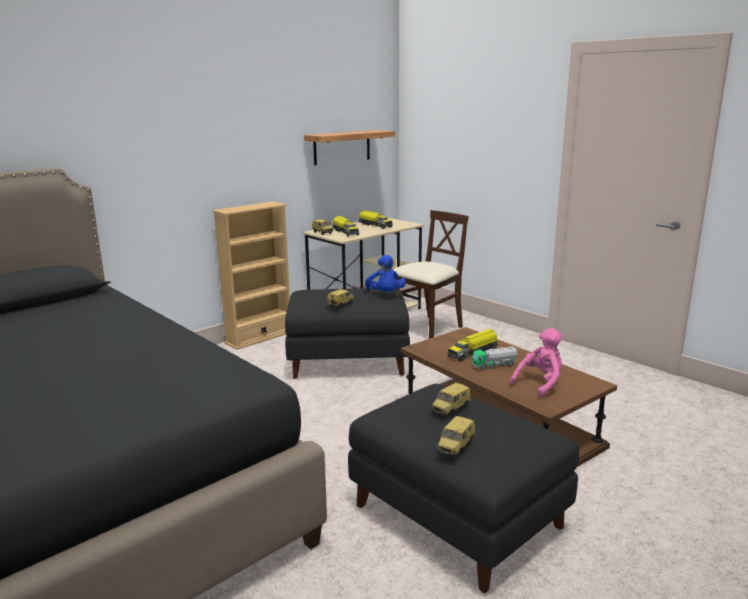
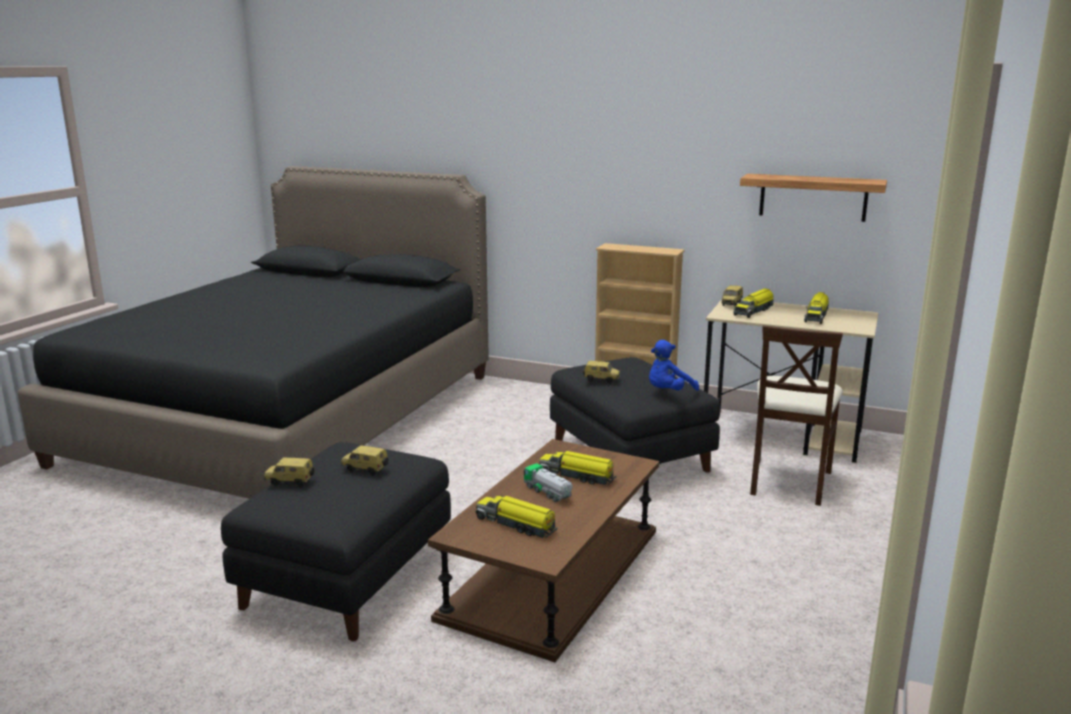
camera: 65 degrees right, 0 degrees up
(428, 329) = (788, 481): beige chair -> beige chair turned 90 degrees clockwise
(540, 384) = (516, 525): pink plush toy -> toy truck

